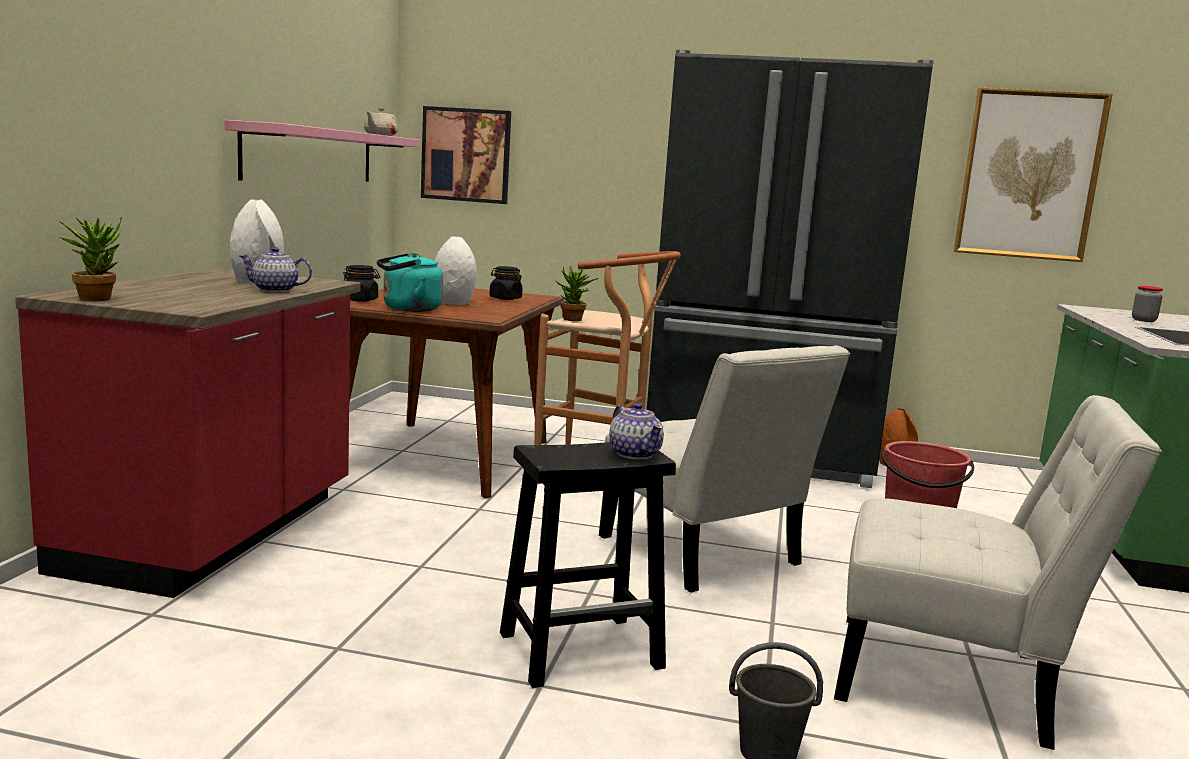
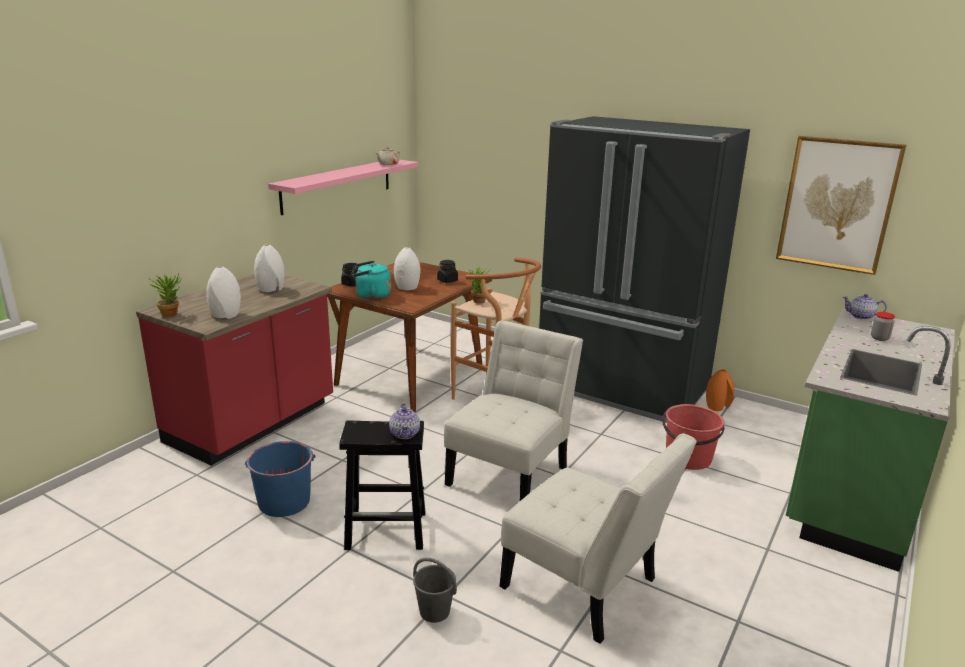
camera: 20 degrees right, 10 degrees up
(213, 300) = (226, 315): none -> white vase
(275, 290) = (271, 300): teapot -> teapot (861, 316)
(361, 634) = (284, 501): none -> blue bucket
(466, 155) = (454, 167): picture -> none
(705, 556) = (511, 473): white chair -> white chair turned 135 degrees counterclockwise

